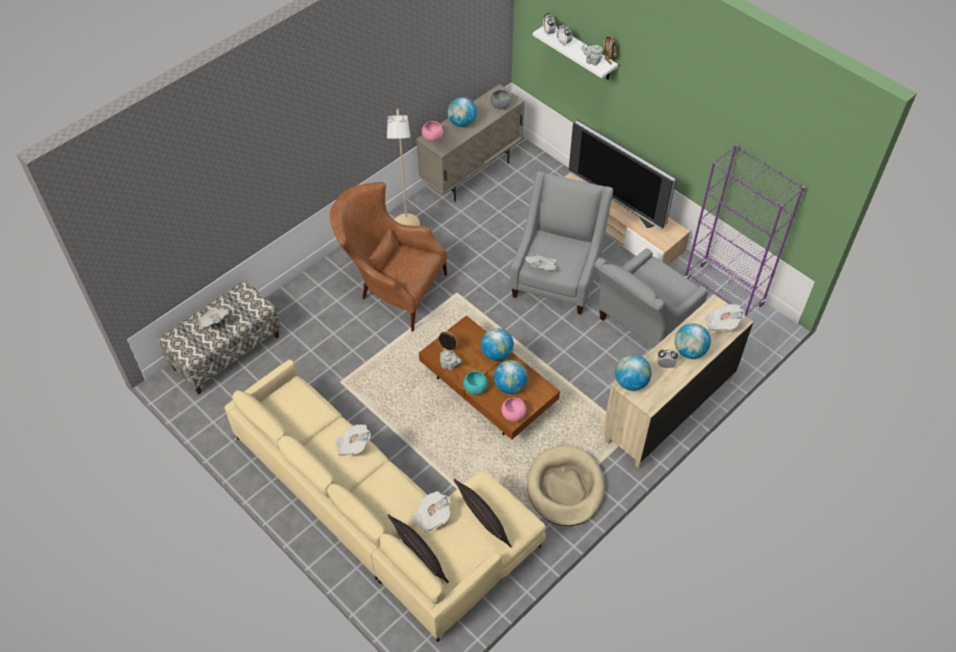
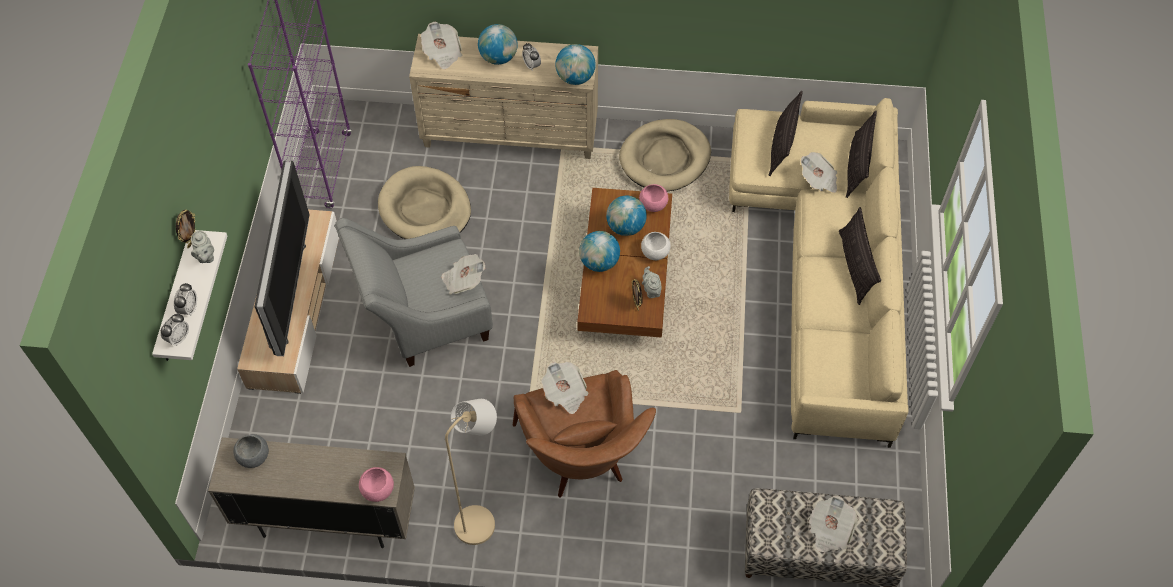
camera: 130 degrees left, 5 degrees up
(345, 478) = (854, 266): none -> pillow
(352, 445) = (821, 285): newspaper -> newspaper (565, 393)
(462, 123) = (323, 476): globe -> none
(475, 388) = (655, 252): turquoise bowl -> white bowl
(642, 325) = (425, 209): grey armchair -> beige dog bed

